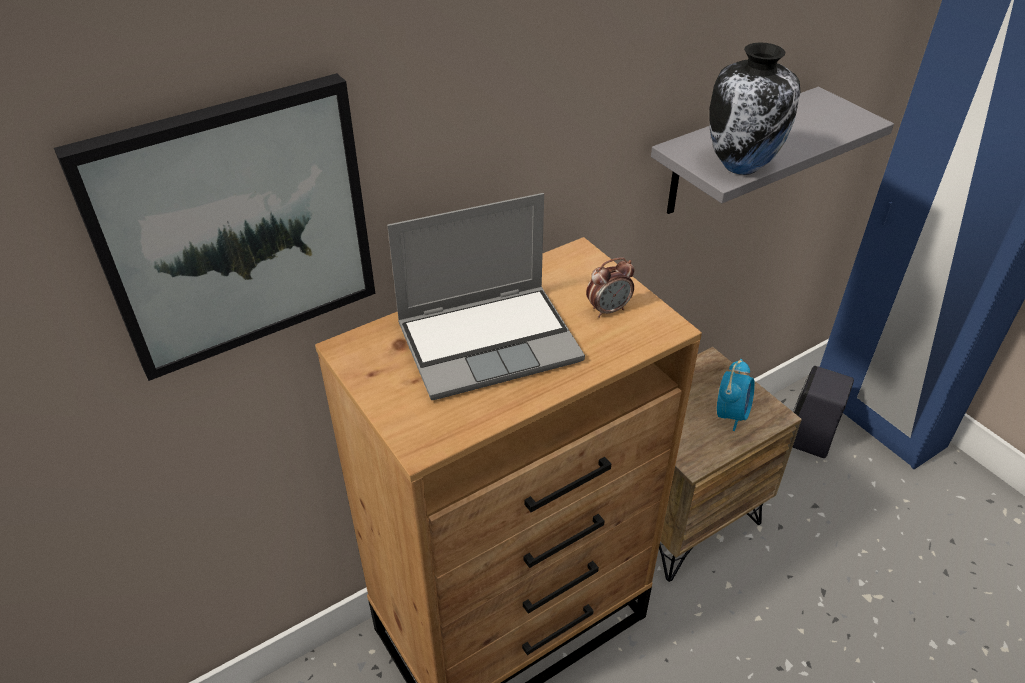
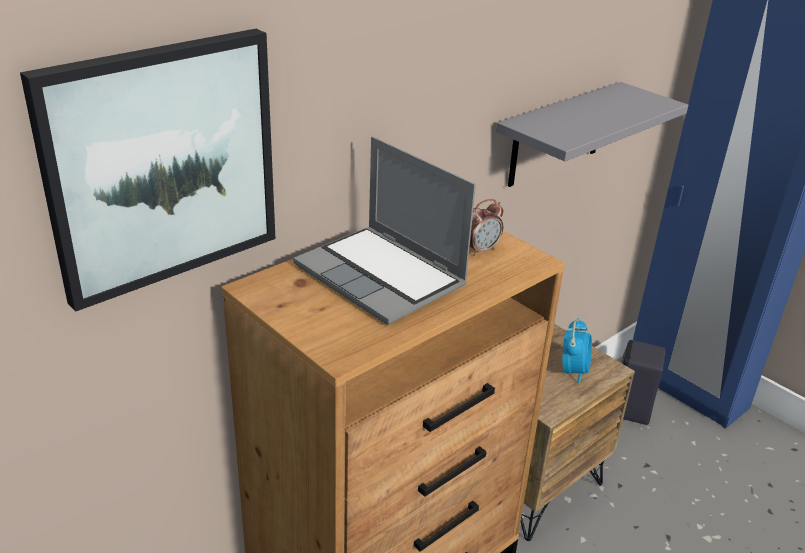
camera: 10 degrees left, 10 degrees down
(490, 341) = (383, 277): laptop -> laptop turned 75 degrees clockwise
(742, 166) = (576, 133): vase -> none

